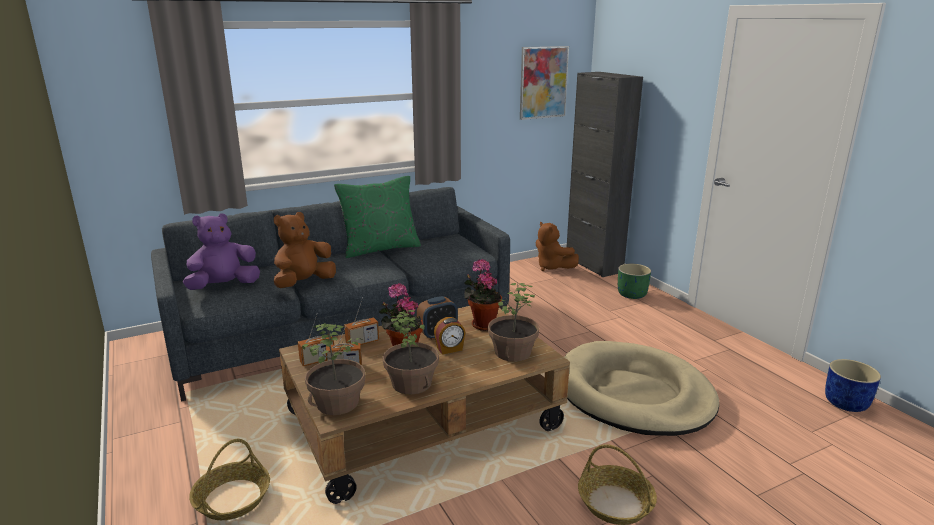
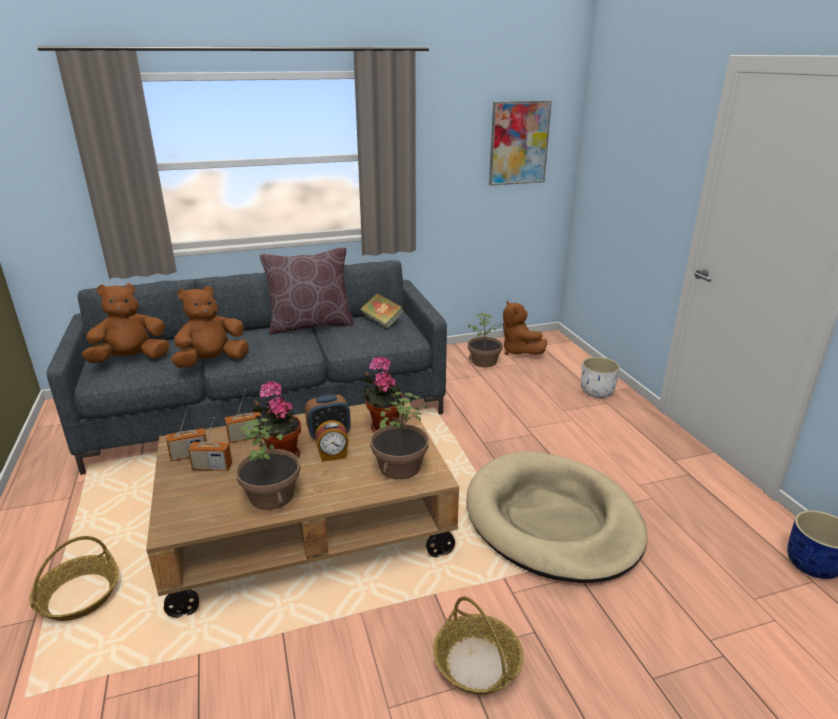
camera: 10 degrees right, 5 degrees up
(224, 286) = (131, 359): purple plush toy -> brown plush toy
(337, 403) = (183, 512): potted plant -> potted plant (484, 362)
(380, 248) = (311, 325): green pillow -> brown pillow
(445, 242) = (382, 322): none -> book
(593, 265) = (566, 351): black cabinet -> none
(632, 294) = (597, 392): green planter -> white planter

